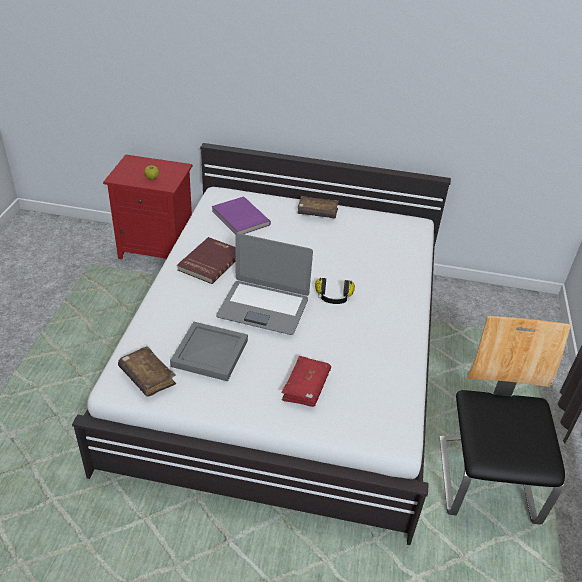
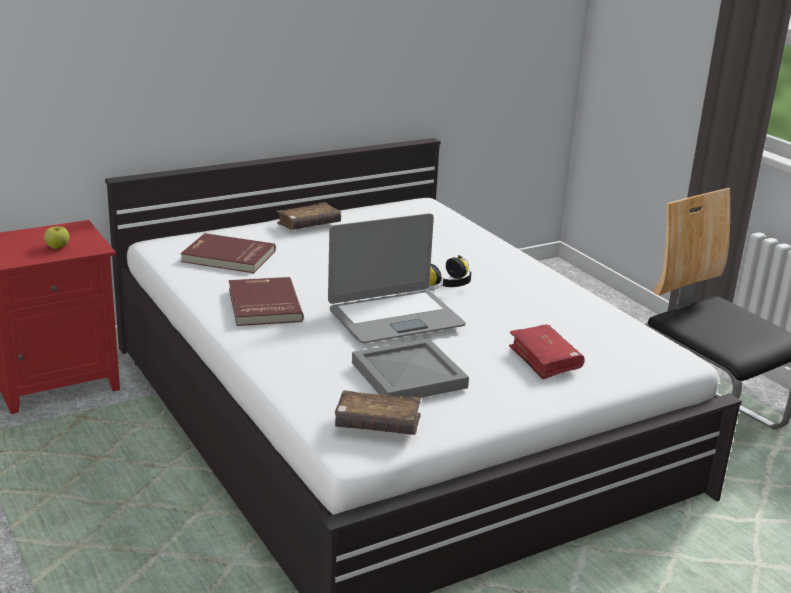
camera: 40 degrees left, 15 degrees down
(239, 218) = (228, 257): purple book -> red book

